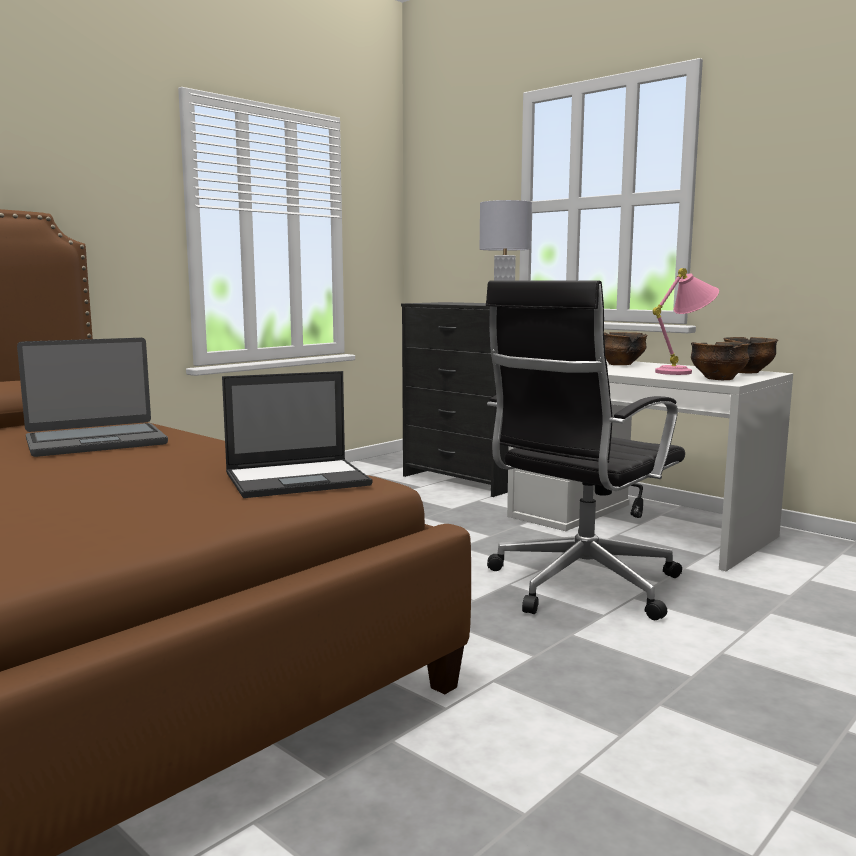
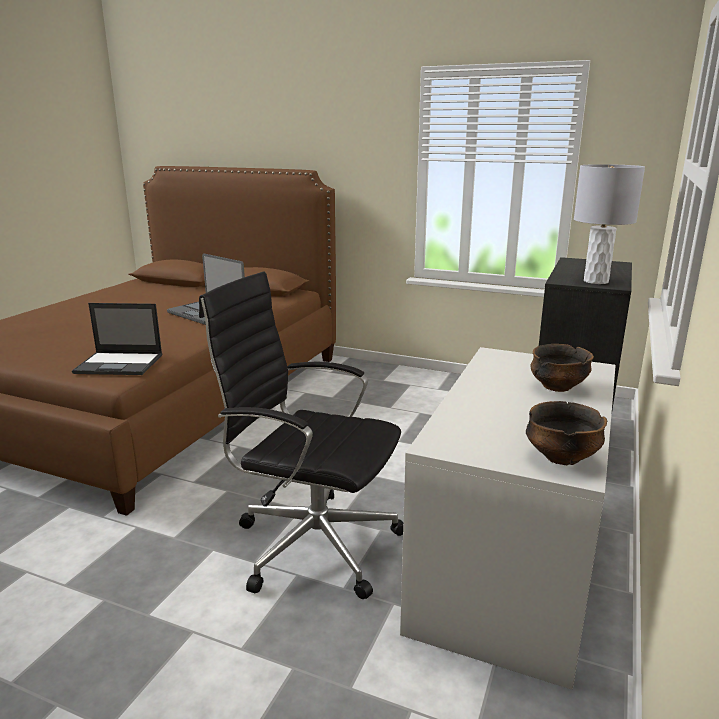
camera: 70 degrees right, 10 degrees up
(299, 479) = (120, 364): laptop -> laptop turned 45 degrees counterclockwise
(684, 372) = (516, 421): pink table lamp -> none
(718, 379) = (465, 440): bowl -> none

